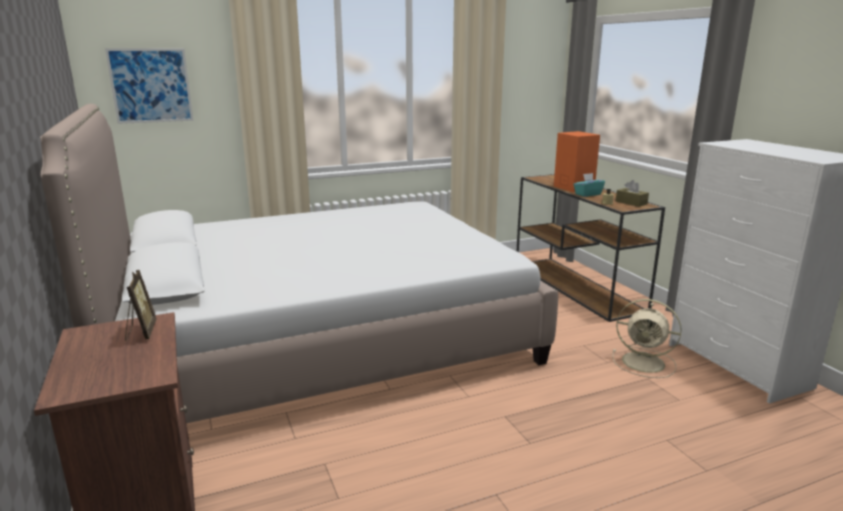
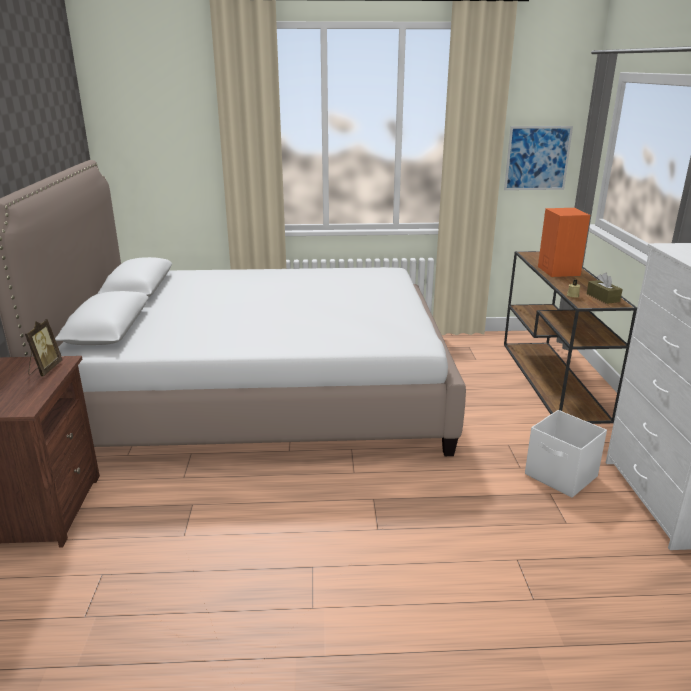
camera: 20 degrees right, 5 degrees up
(151, 85) = (148, 142): picture -> picture (537, 158)
(587, 194) = (564, 281): turquoise tissue box -> none
(645, 363) = (561, 476): beige fan -> white storage box

